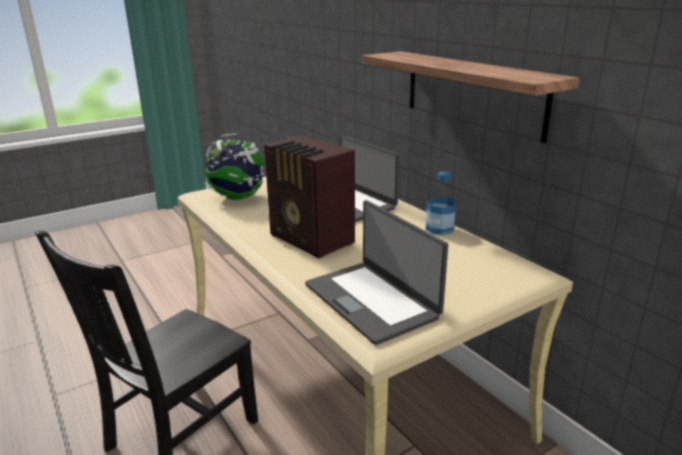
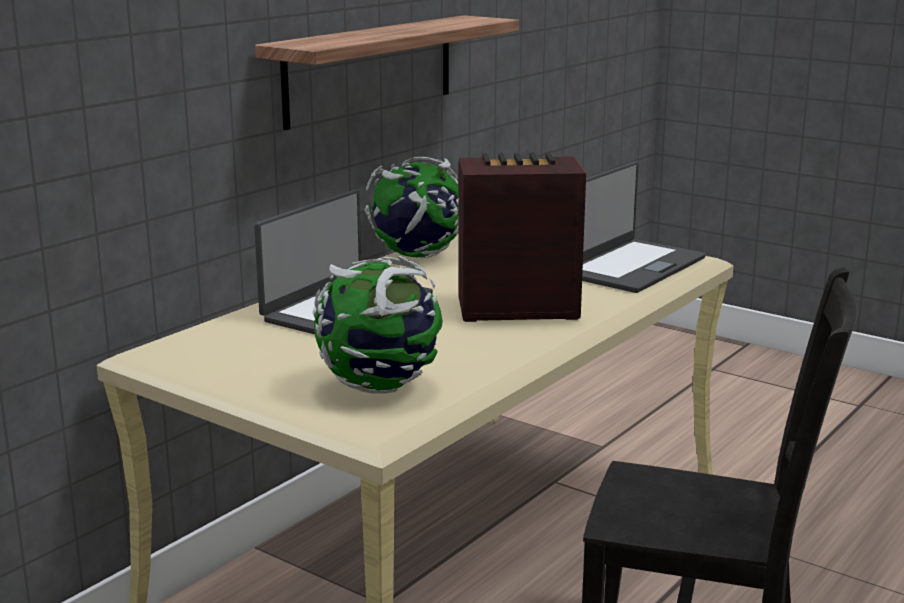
camera: 110 degrees left, 5 degrees down
(311, 240) = (514, 308): radio -> radio turned 120 degrees counterclockwise
(439, 229) = (416, 255): bottle -> globe

